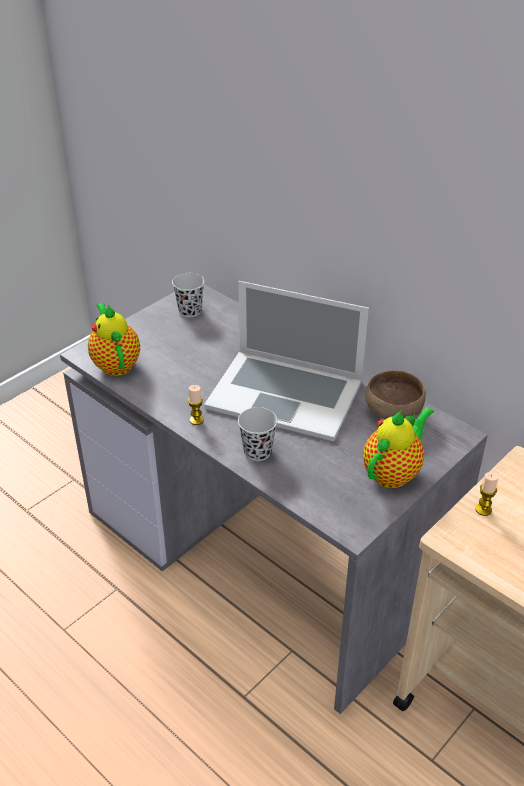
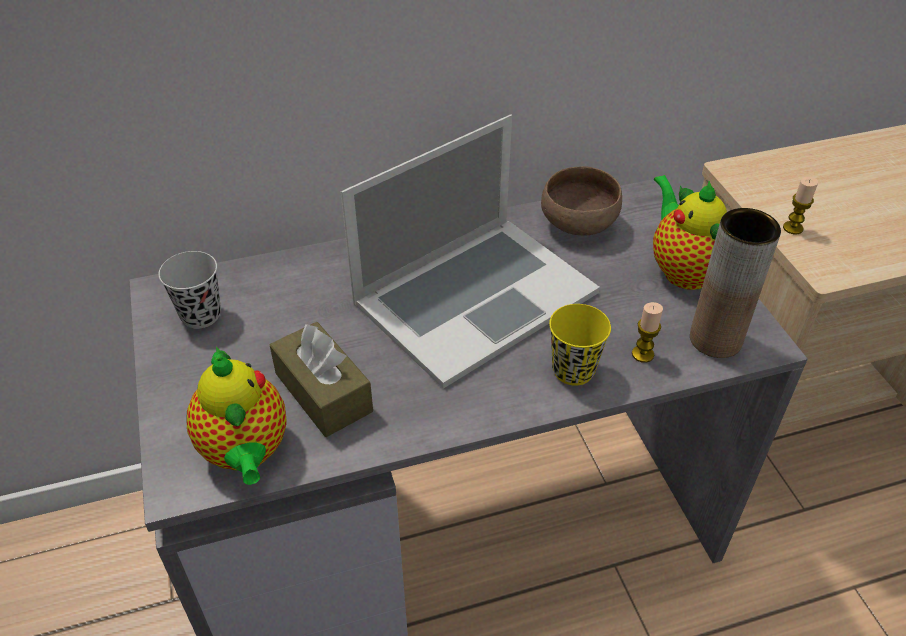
camera: 60 degrees left, 5 degrees up
(115, 363) = (246, 453): teapot -> teapot turned 120 degrees counterclockwise
(170, 370) = (323, 392): none -> brown tissue box
(196, 420) = (462, 407): candle -> candle (642, 354)
(257, 452) = (573, 370): black cup -> yellow cup
(336, 505) = (715, 339): none -> brown vase

